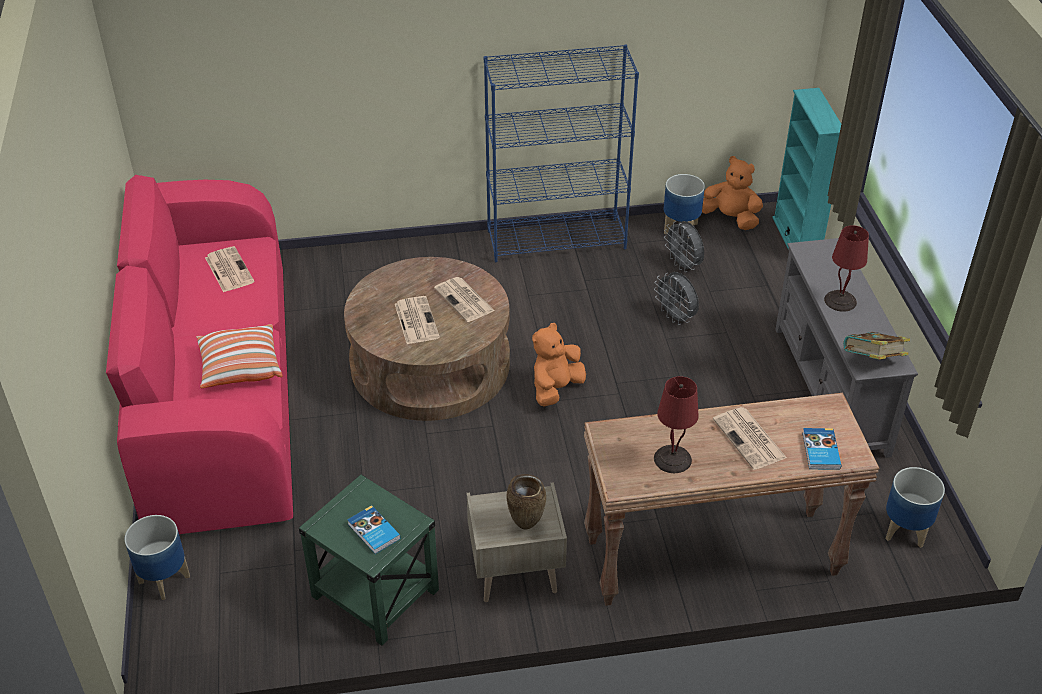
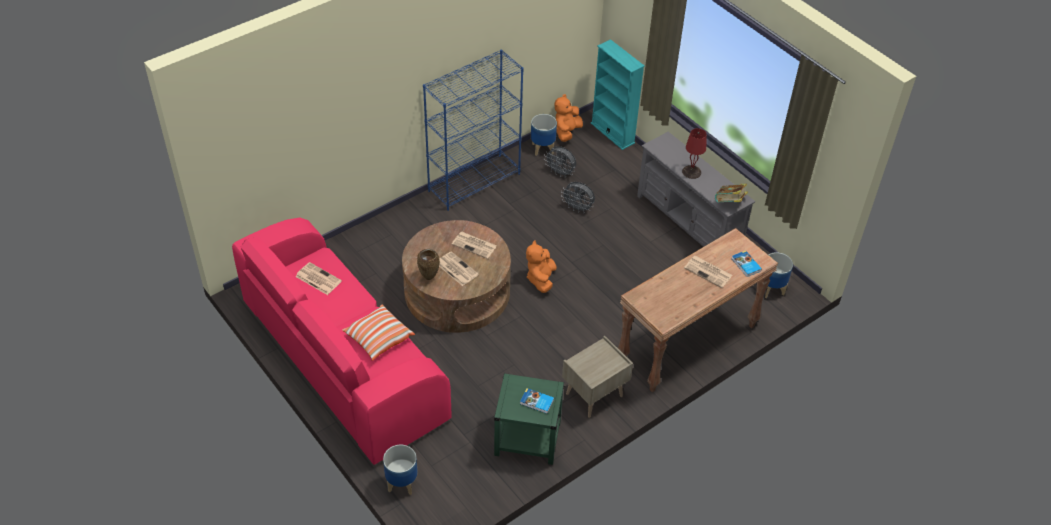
camera: 30 degrees left, 5 degrees up
(526, 525) = (606, 365): brown vase -> brown vase (429, 277)
(672, 458) = (678, 298): red table lamp -> none
(730, 218) = (566, 132): orange plush toy -> orange plush toy turned 60 degrees counterclockwise

